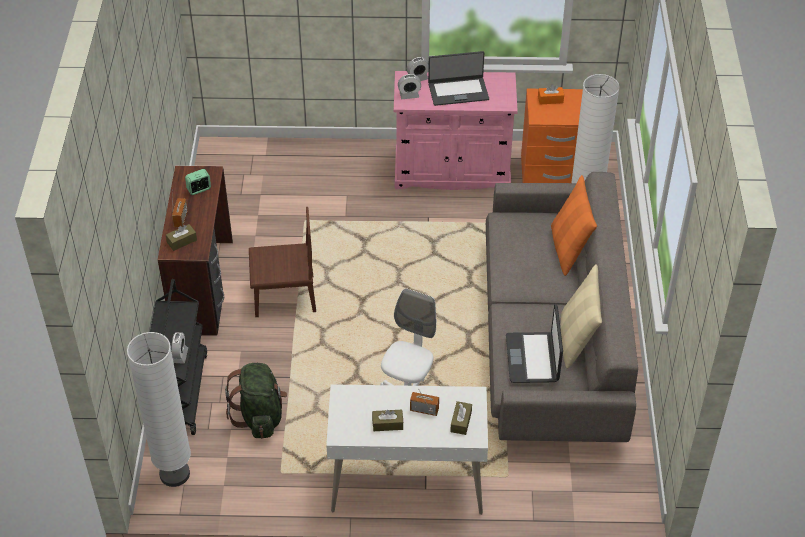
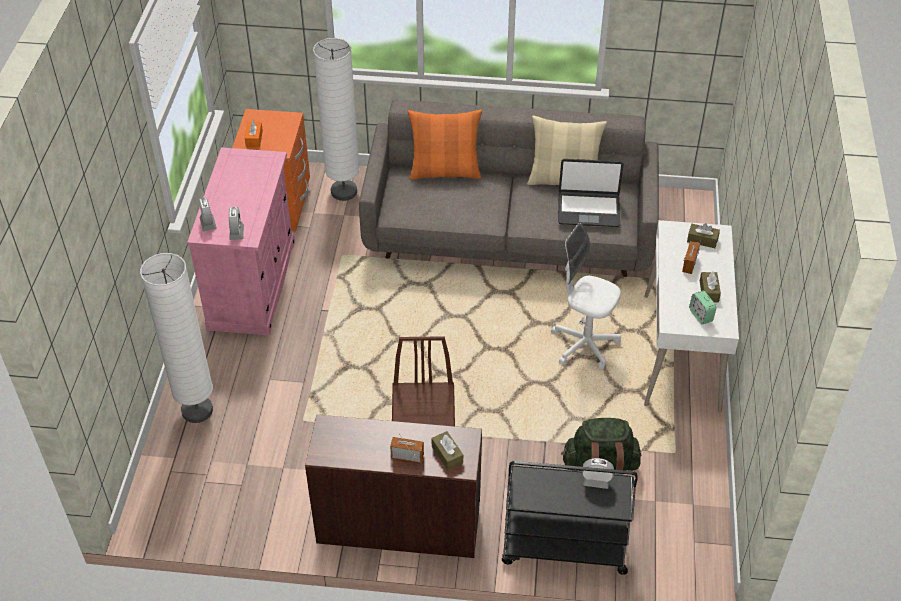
camera: 85 degrees left, 0 degrees up
(174, 474) = (680, 550): white floor lamp -> white floor lamp (197, 410)
(199, 189) = (356, 438): alarm clock -> alarm clock (700, 315)
(458, 91) = (241, 193): laptop -> none

